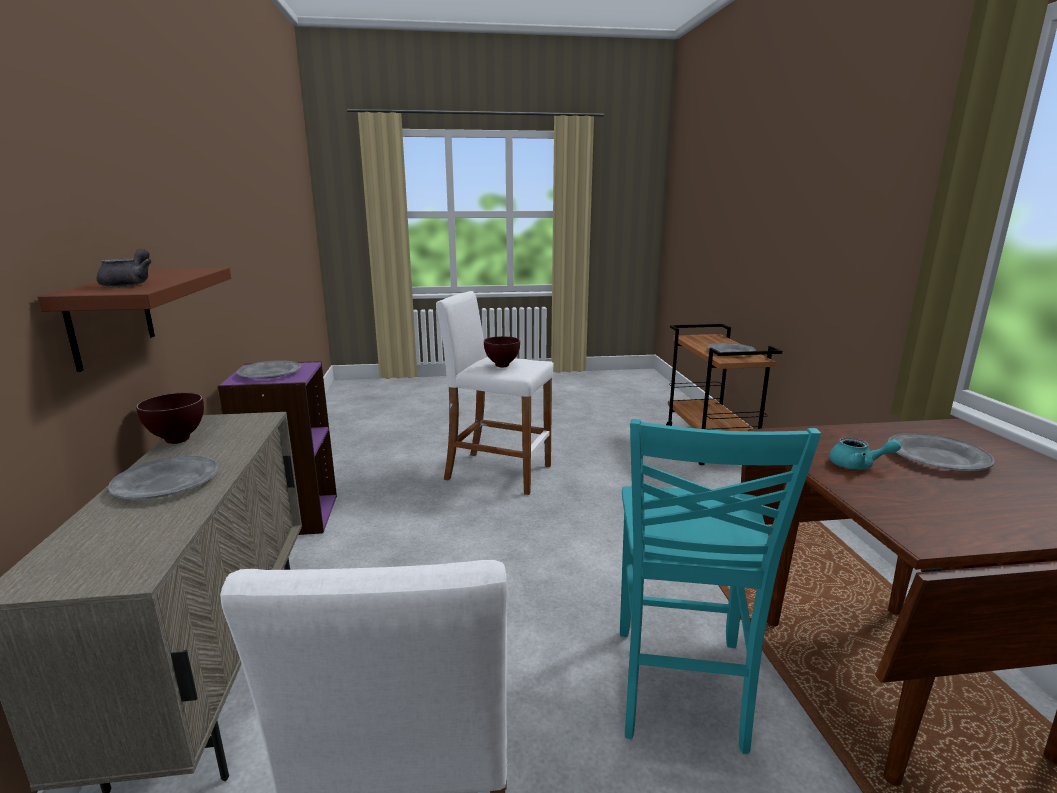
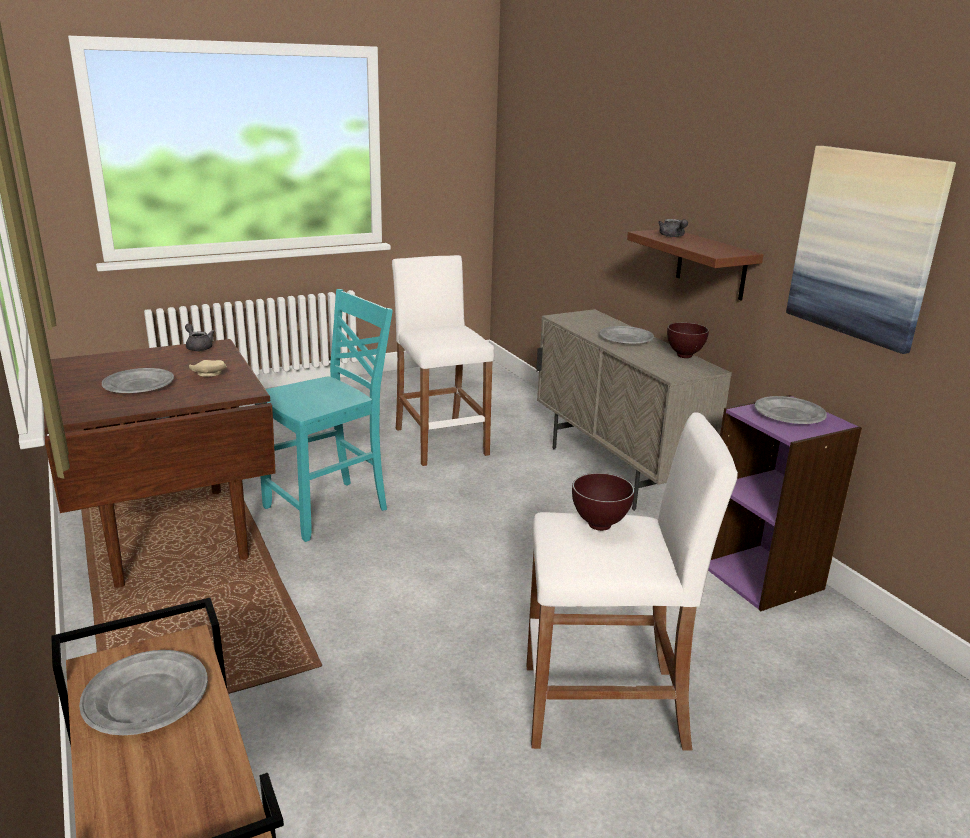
camera: 160 degrees right, 5 degrees up
(199, 223) = (865, 246): none -> picture
(679, 688) = (329, 509): turquoise chair -> turquoise chair turned 60 degrees clockwise
(857, 465) = (208, 374): turquoise teapot -> beige plate
(954, 534) = (198, 347): none -> grey teapot

